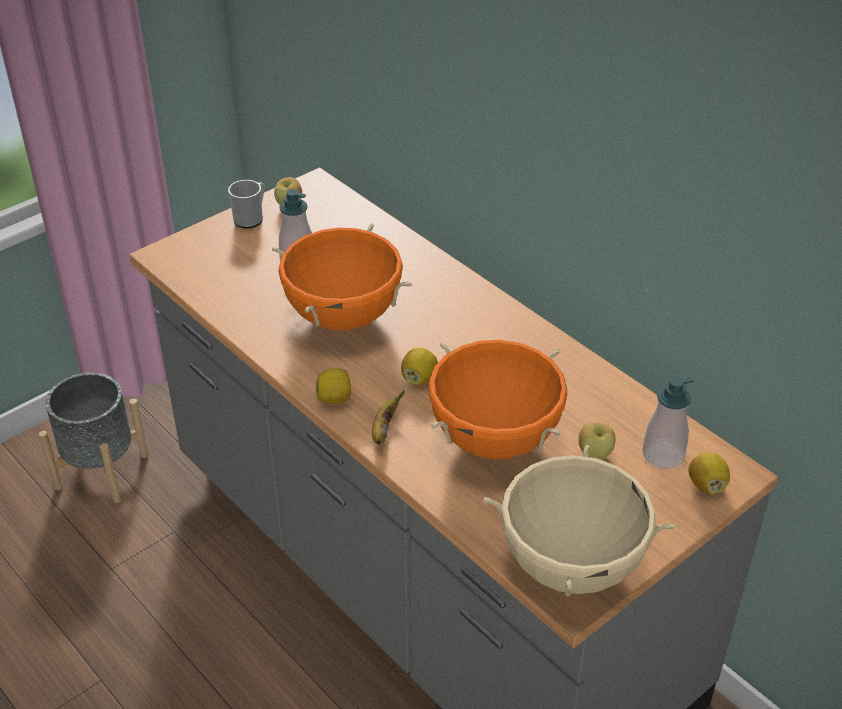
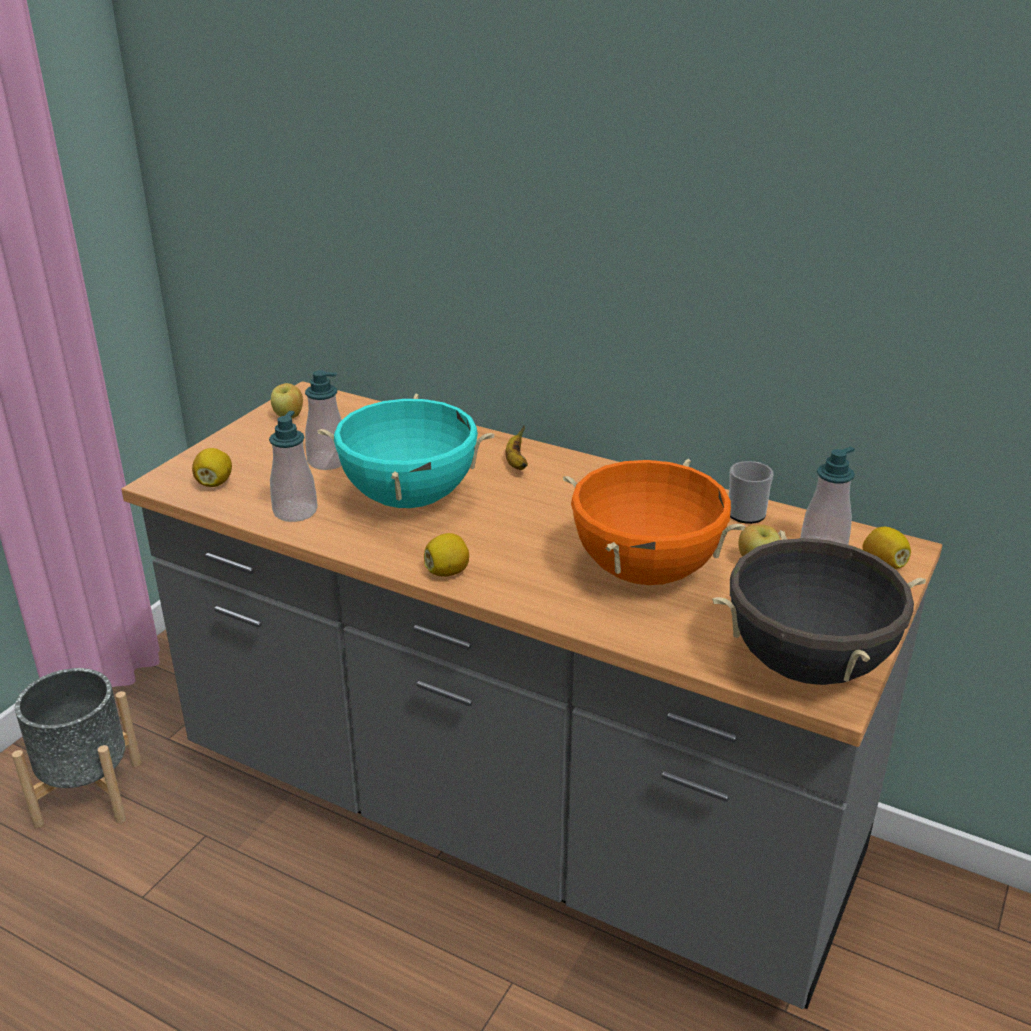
camera: 20 degrees left, 10 degrees down
(247, 309) = (295, 512): none -> soap dispenser
(251, 218) = (251, 434): mug -> mug (747, 511)
(343, 316) = (409, 498): orange cooking pot -> turquoise cooking pot
(384, 429) = (521, 588): banana -> banana (516, 463)
(419, 378) = (528, 535): lemon -> lemon (214, 483)
(571, 565) = (807, 664): beige cooking pot -> black cooking pot

